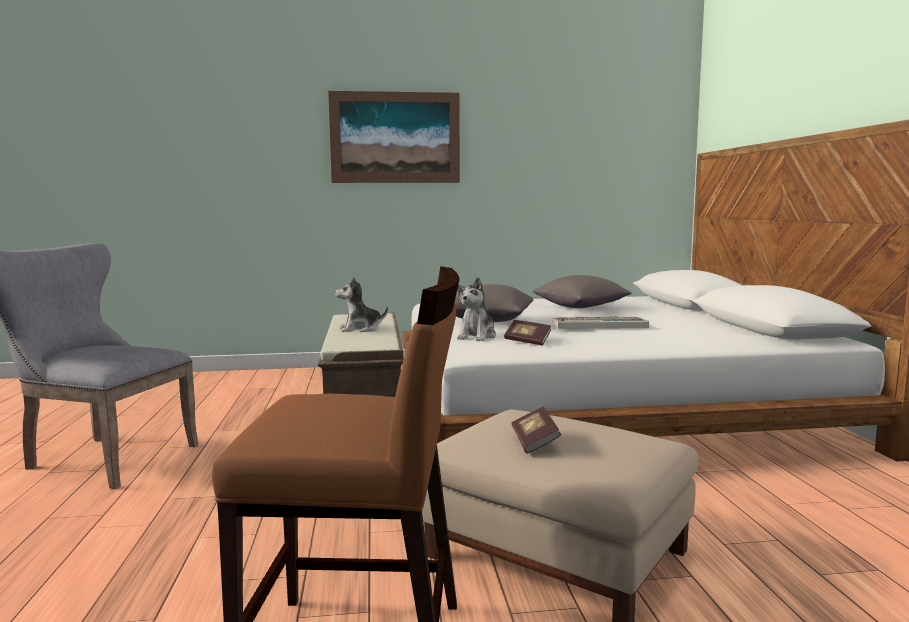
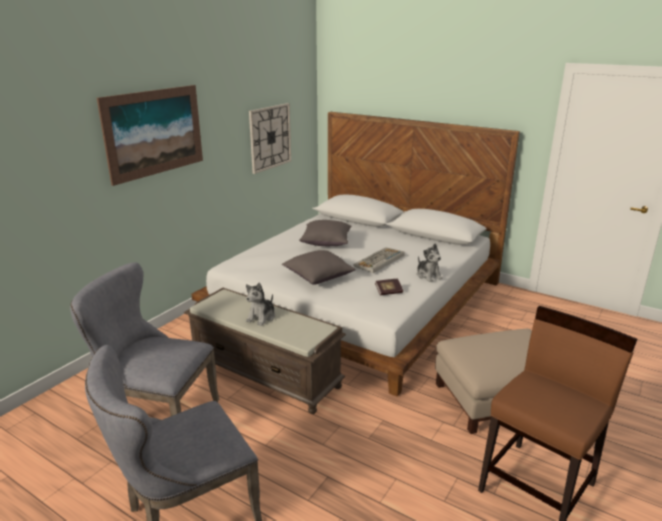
camera: 50 degrees left, 15 degrees up
(235, 405) = (157, 416): none -> grey chair
(477, 336) = (356, 297): plush toy -> plush toy (428, 275)
(535, 442) = (509, 358): book -> none
(586, 177) = (270, 137): none -> wall clock

